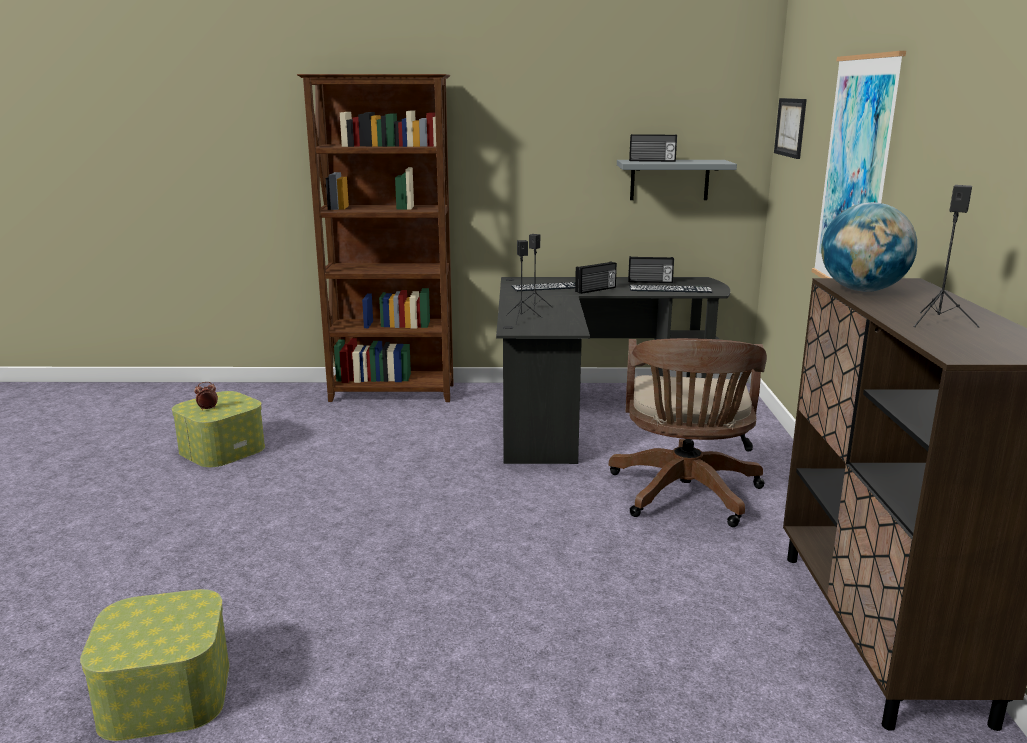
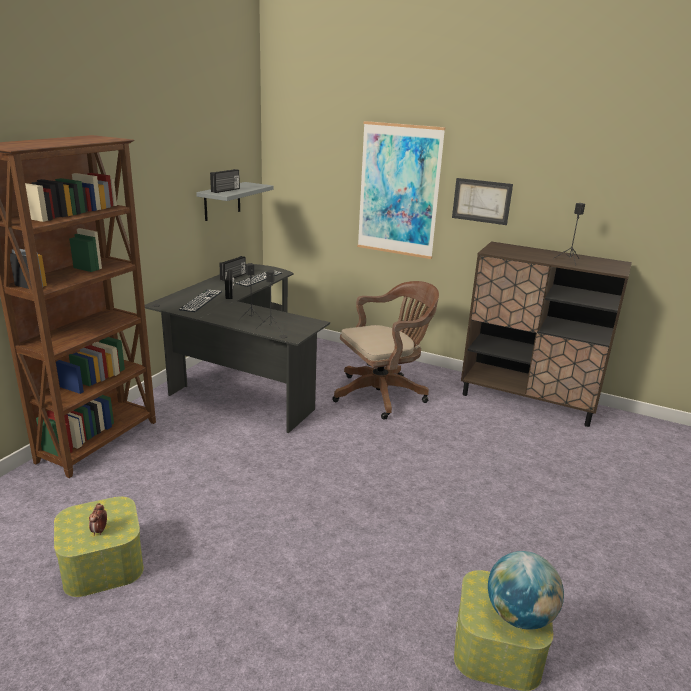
camera: 65 degrees left, 5 degrees up
(685, 496) = (383, 394): brown office chair -> brown office chair turned 60 degrees counterclockwise
(790, 127) = (293, 158): picture -> picture (481, 201)
(862, 290) = (509, 253): globe -> globe (519, 616)

